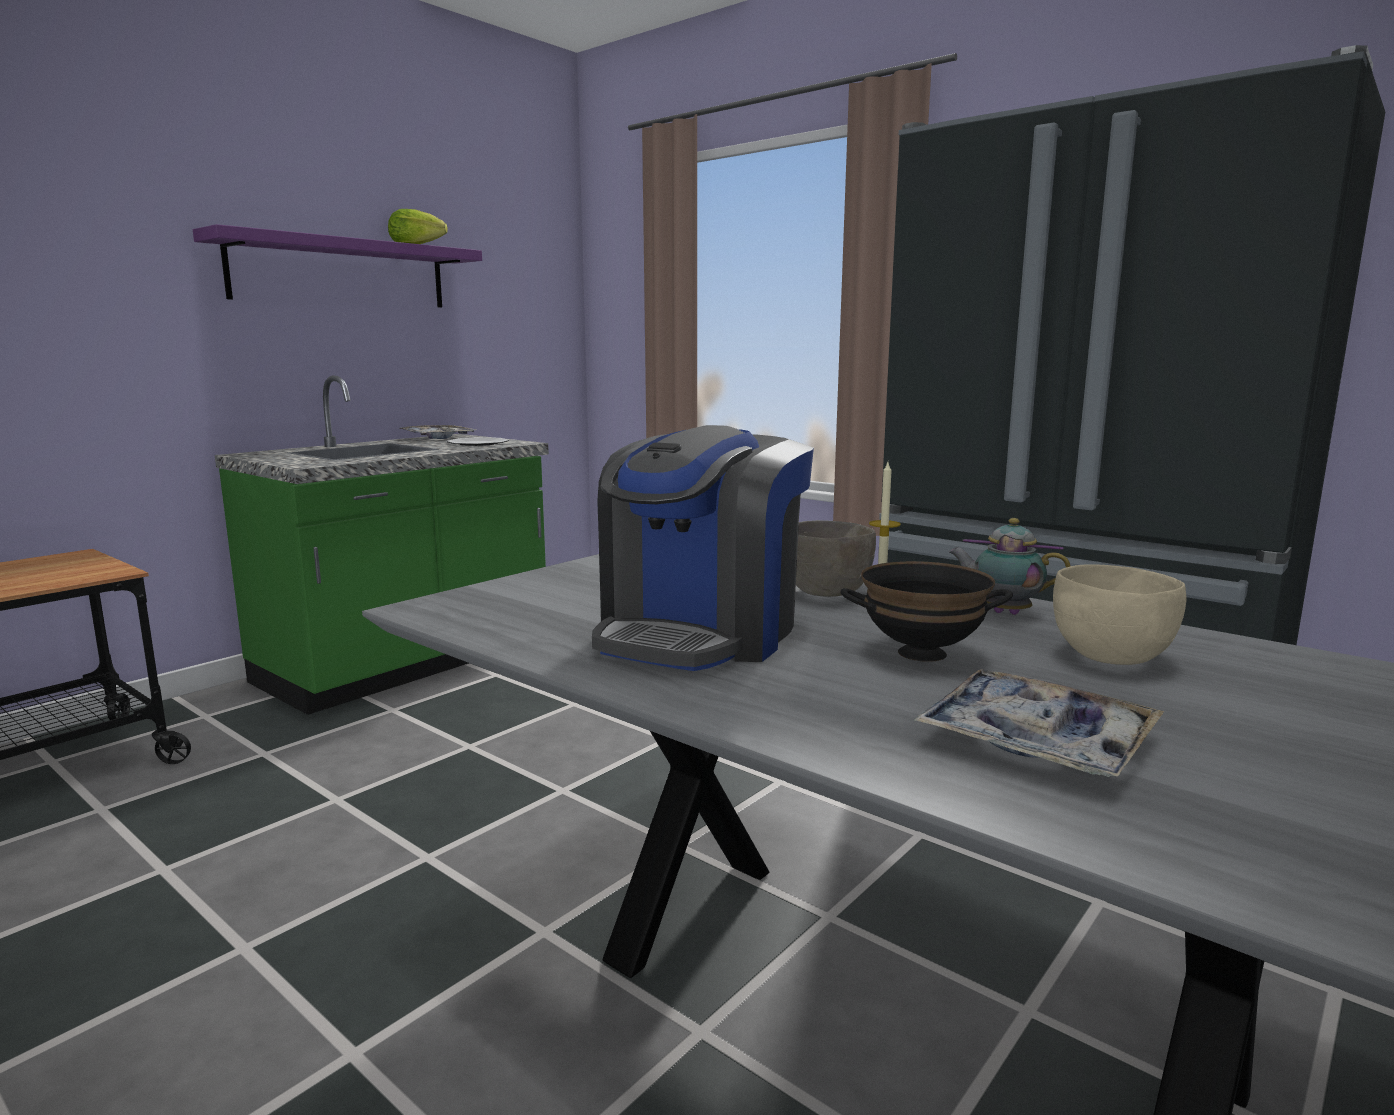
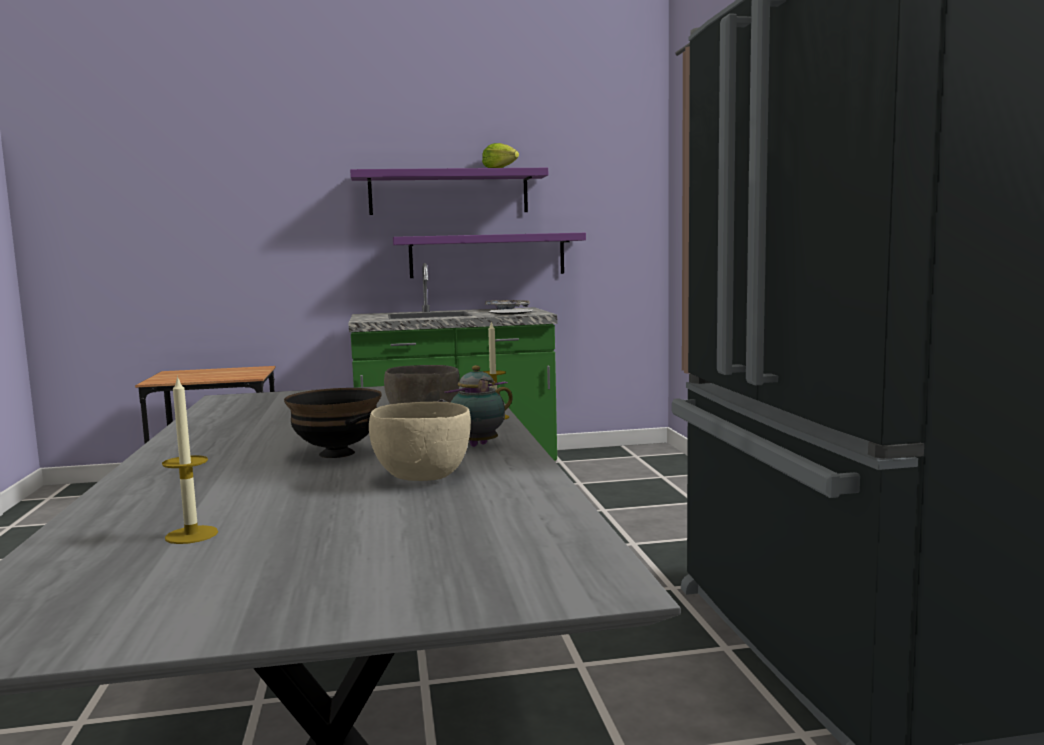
camera: 40 degrees right, 5 degrees down
(396, 365) = (487, 255): none -> purple shelf
(701, 633) = (282, 426): coffee machine -> none
(1002, 612) = (475, 445): teapot -> teapot turned 105 degrees counterclockwise
(1036, 741) = (213, 495): tray -> none
(1236, 794) = (191, 535): none -> candle

